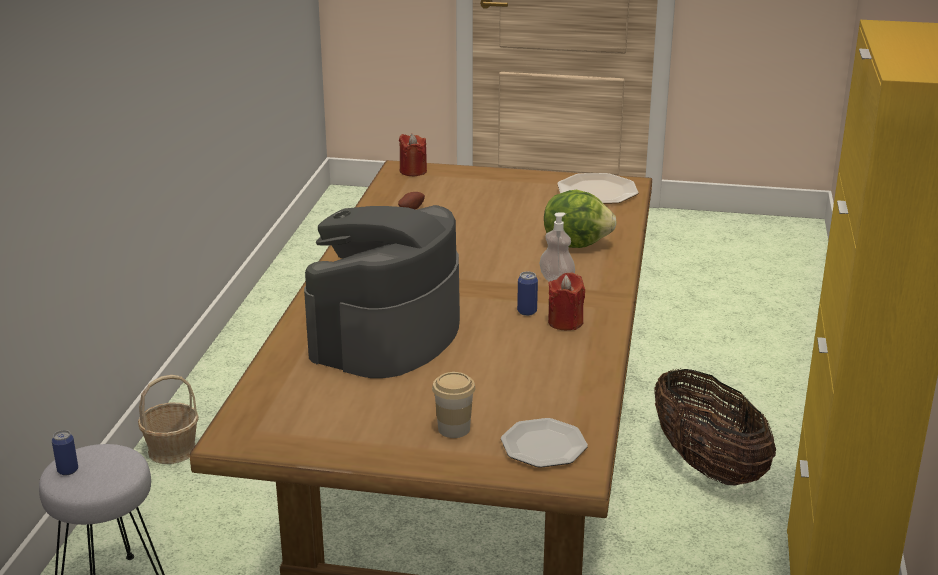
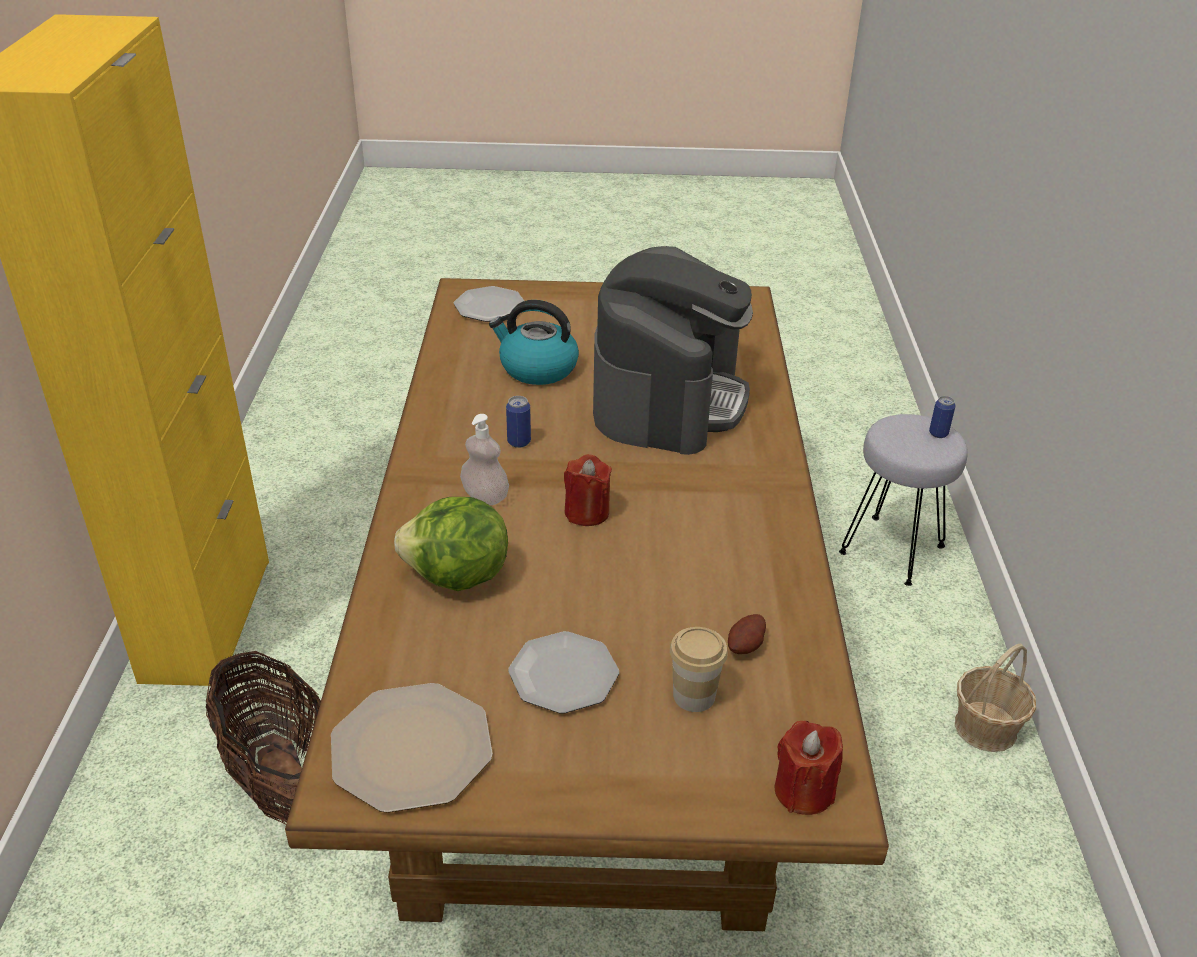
camera: 170 degrees right, 10 degrees up
(454, 429) = (567, 315): cup -> cup (694, 696)
(500, 370) = (537, 368): none -> kettle
(516, 206) = (564, 676): none -> plate
(565, 322) = (473, 430): red candle -> red candle (587, 512)

